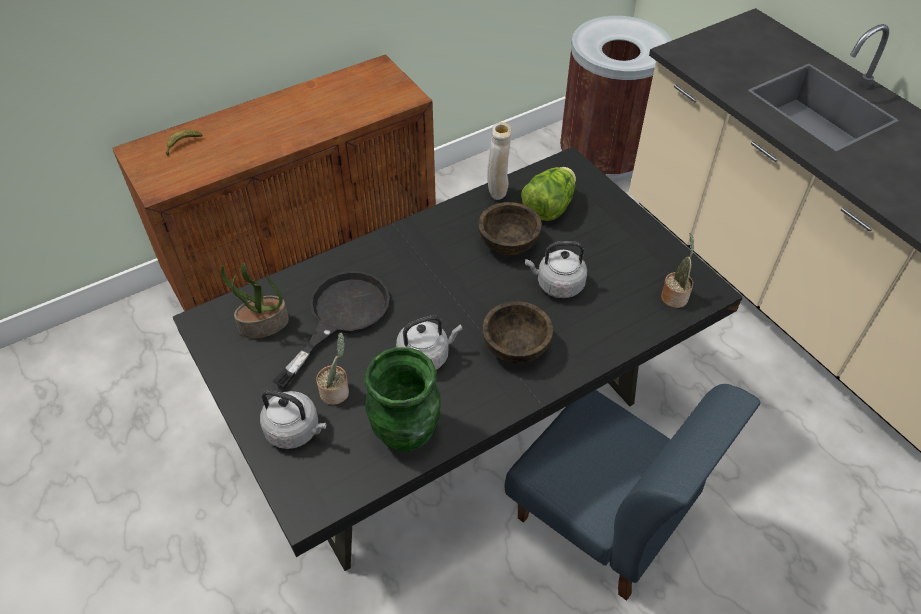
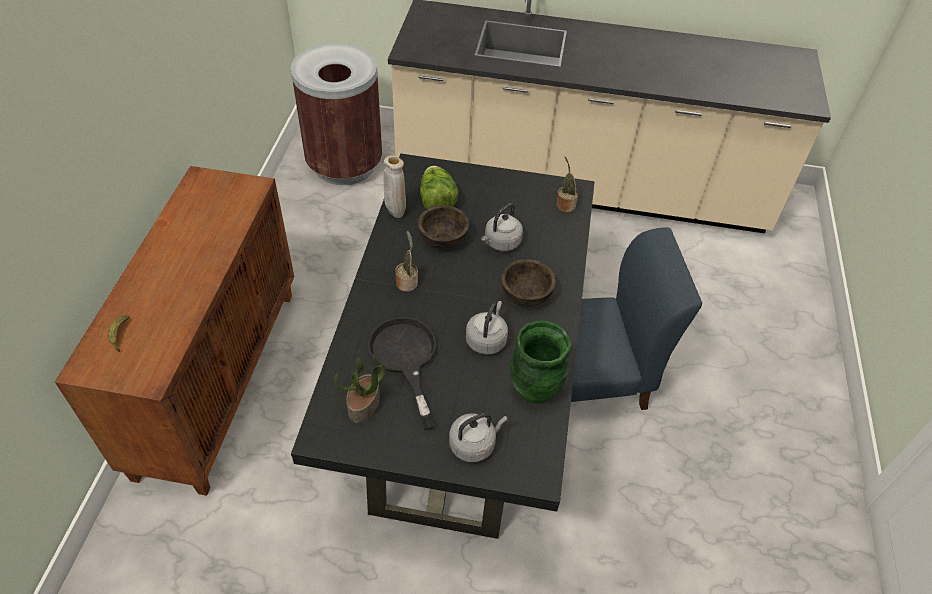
camera: 50 degrees left, 0 degrees up
(336, 391) = (465, 402): potted plant -> potted plant (407, 282)

